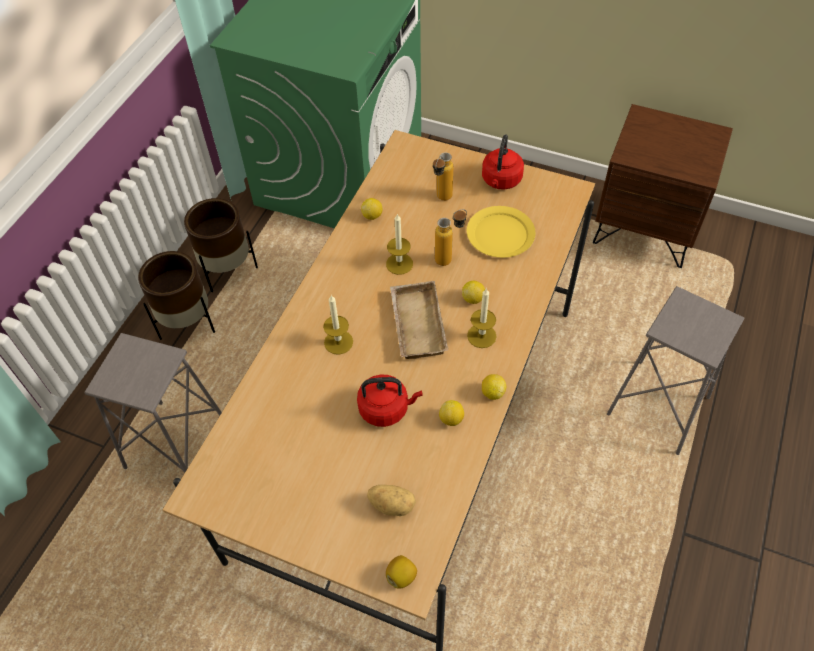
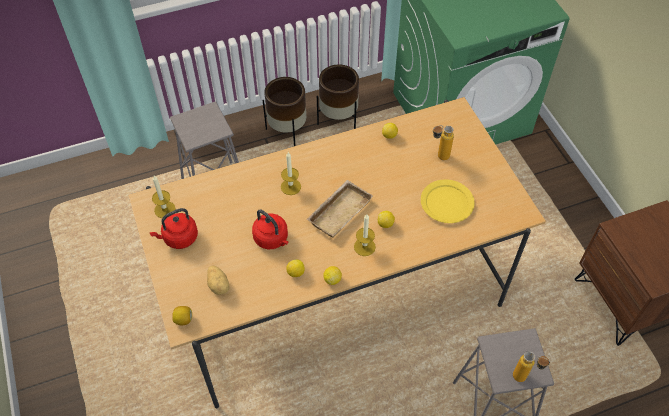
camera: 45 degrees right, 0 degrees up
(399, 264) = (371, 173): candle -> candle (165, 209)
(450, 258) = (401, 192): bottle -> bottle (525, 378)
(501, 181) = (487, 174): red kettle -> red kettle (179, 238)

